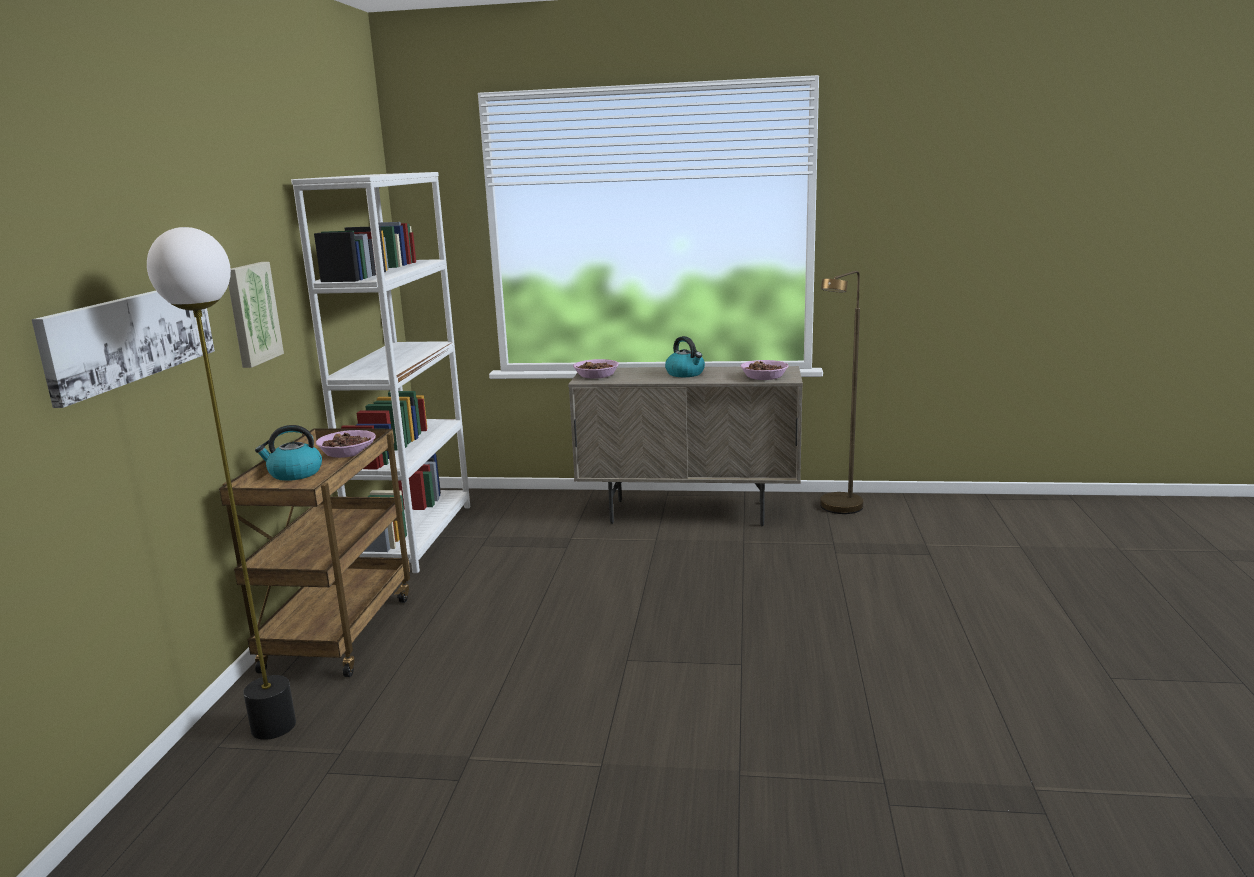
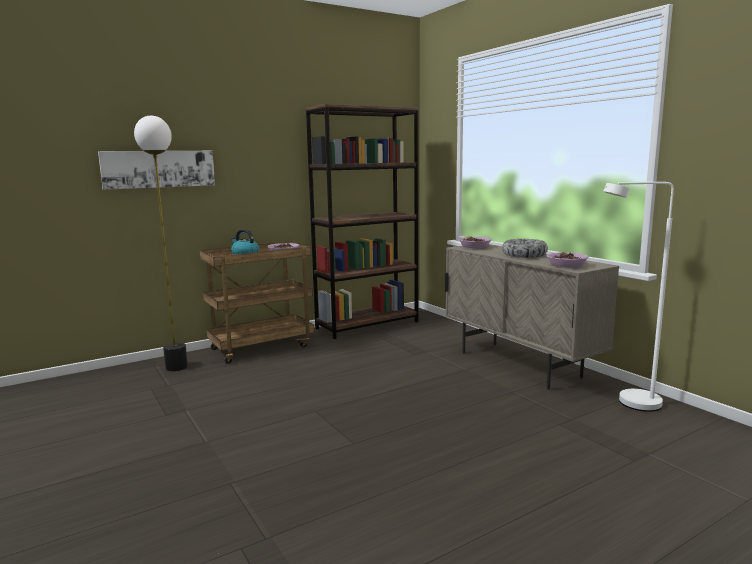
camera: 50 degrees right, 5 degrees down
(251, 313) = (256, 173): picture -> none
(414, 536) = (367, 325): white bookcase -> brown bookcase
(685, 374) = (524, 255): kettle -> bowl
(838, 510) = (629, 404): brown floor lamp -> white floor lamp

